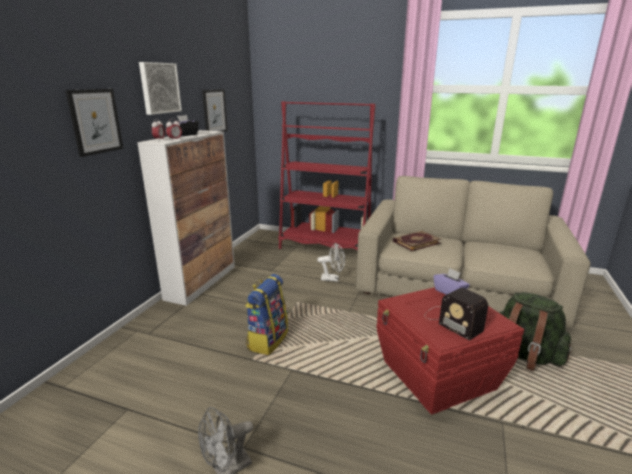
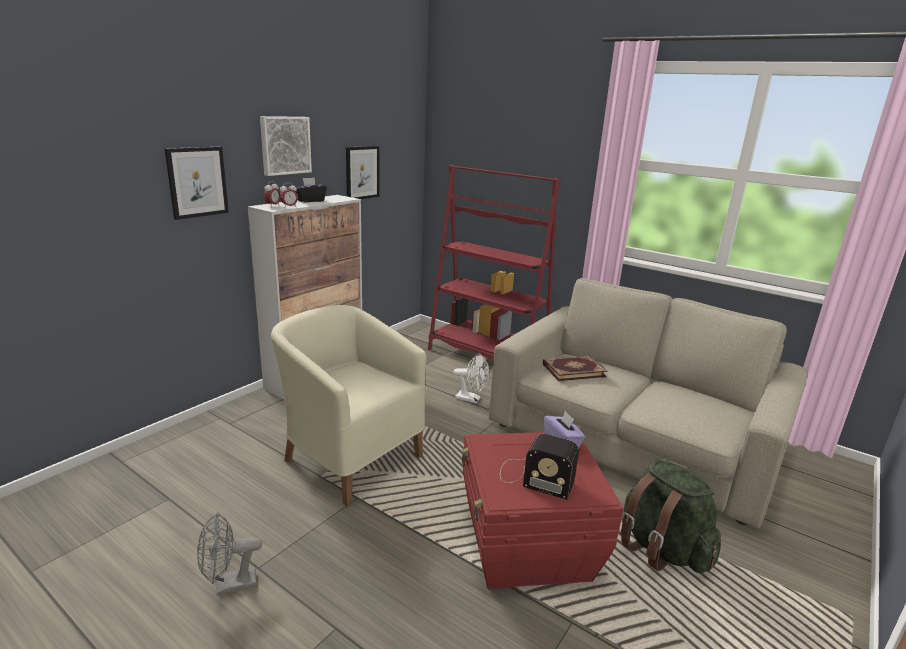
camera: 15 degrees right, 0 degrees up
(267, 340) = (350, 457): backpack -> beige armchair
(451, 321) = (533, 477): radio -> radio turned 45 degrees counterclockwise

